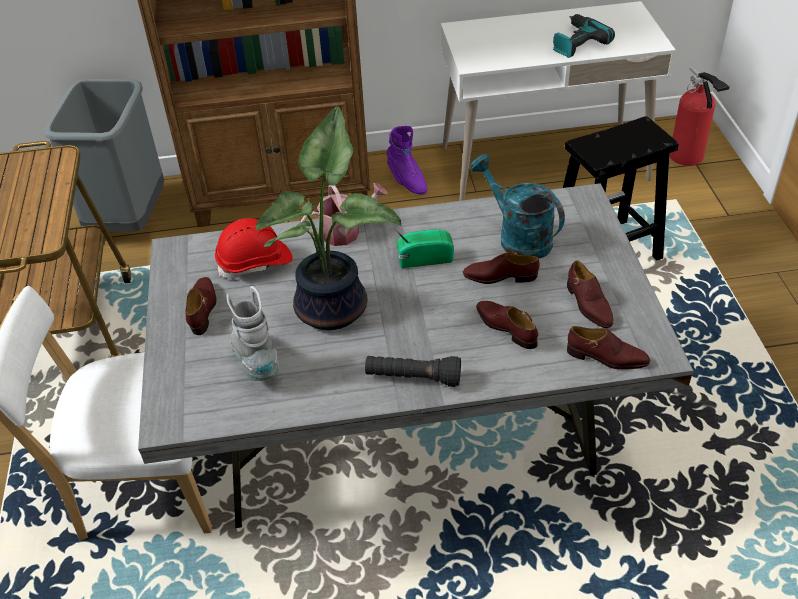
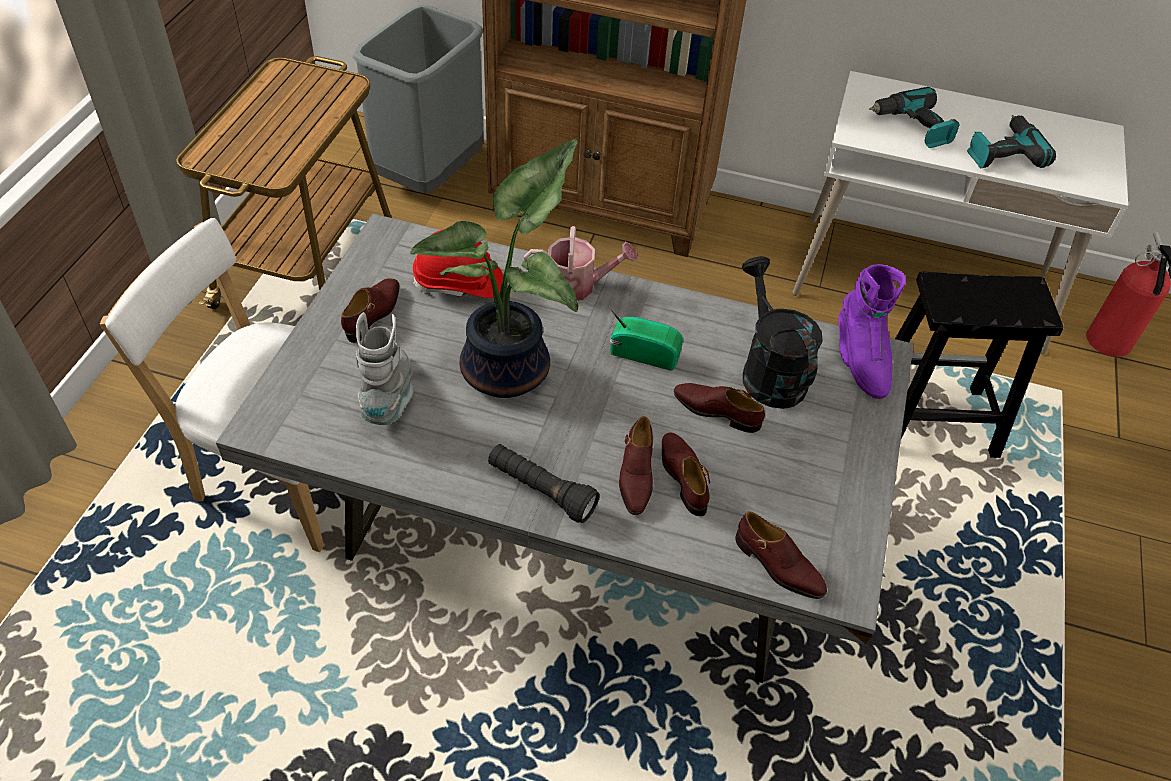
camera: 20 degrees right, 5 degrees up
(407, 181) = (747, 244): purple boot -> purple boot (860, 360)
(507, 46) = (913, 127): none -> power drill
(517, 237) = (768, 371): turquoise watering can -> black watering can
(588, 305) = (799, 491): brown shoe -> brown shoe (635, 476)

